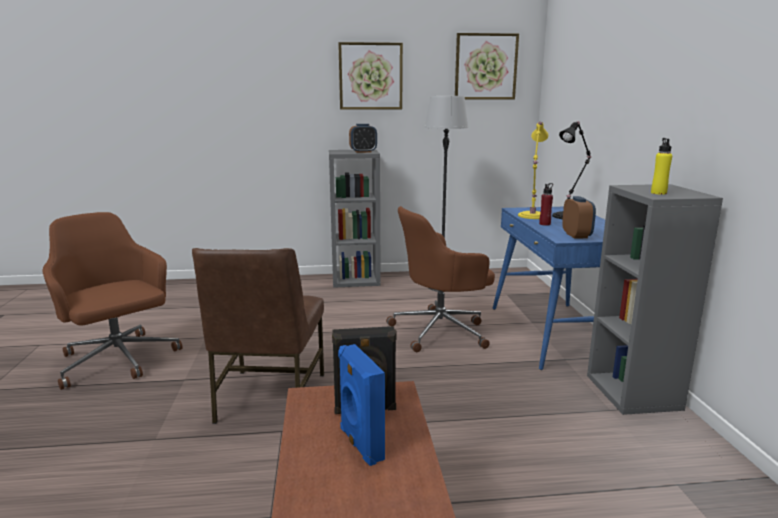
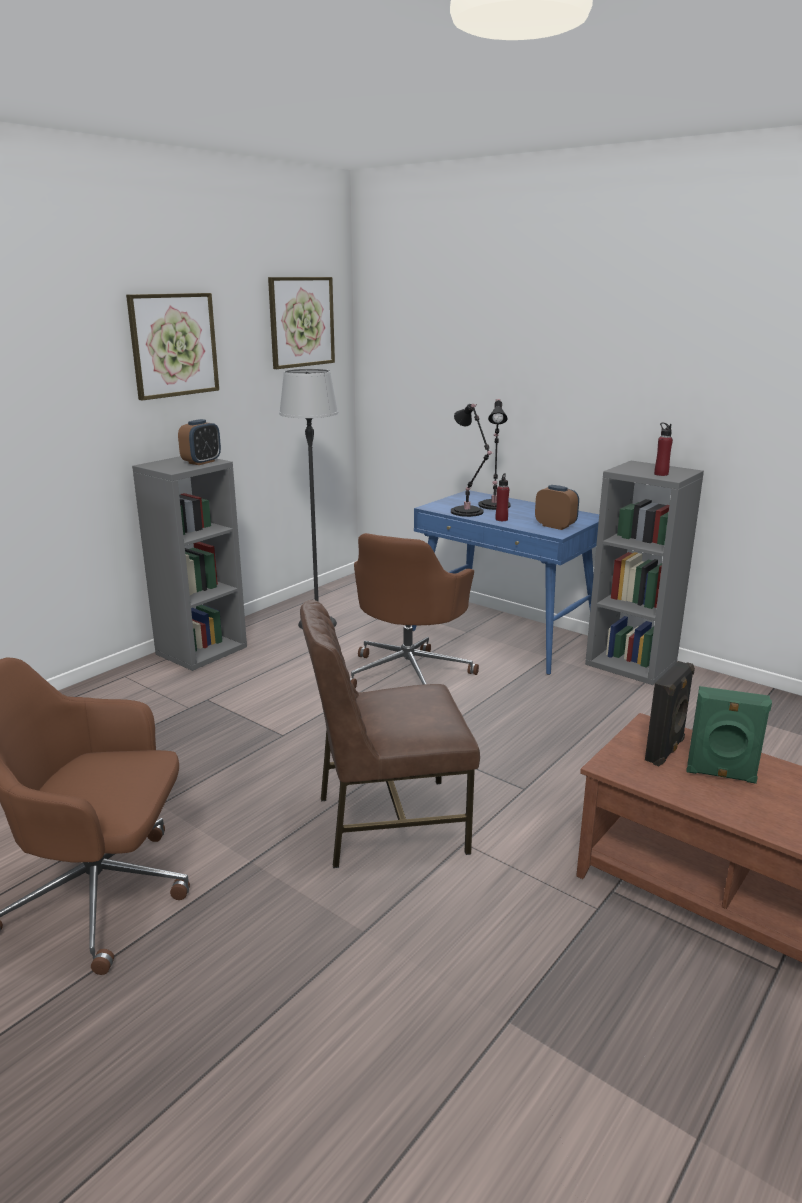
camera: 45 degrees left, 5 degrees up
(269, 398) = (388, 823): brown chair -> brown chair turned 120 degrees clockwise
(360, 444) = (720, 775): blue speaker -> green speaker
(532, 216) = (468, 512): yellow table lamp -> black table lamp
(658, 193) = (661, 474): yellow bottle -> red bottle

